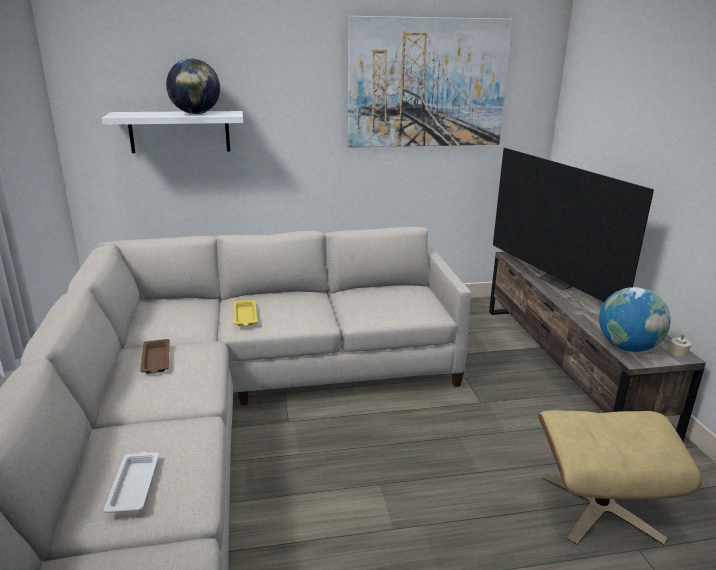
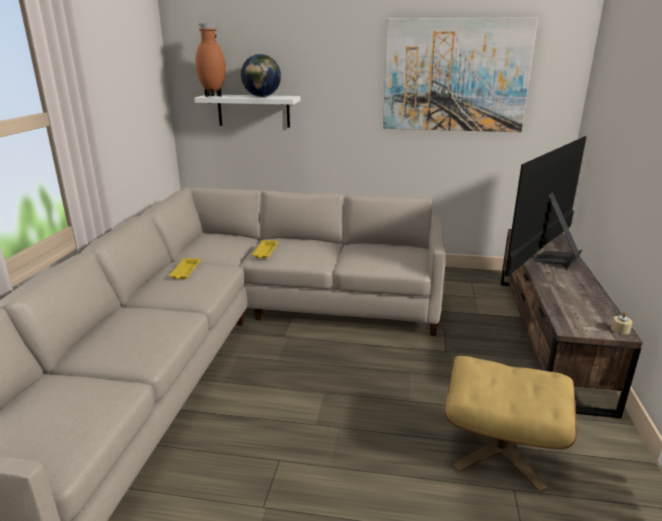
camera: 20 degrees right, 0 degrees up
(126, 115) = (213, 96): none -> brown vase
(134, 485) = (120, 342): white tray -> none
(156, 360) = (185, 271): brown tray -> yellow tray
(559, 281) = (549, 258): television -> television turned 45 degrees clockwise
(627, 347) = (570, 318): globe -> none

